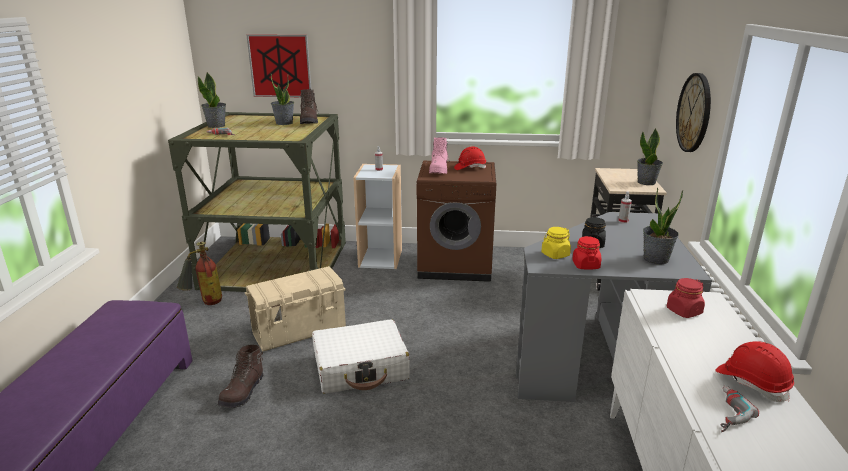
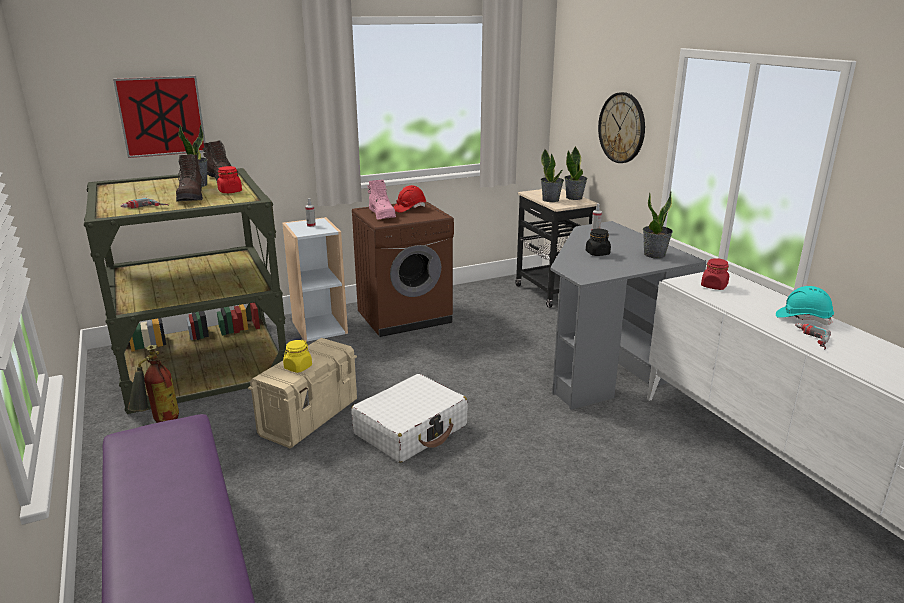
camera: 30 degrees left, 0 degrees up
(216, 126) = (115, 198): potted plant -> potted plant (551, 200)
(243, 392) = (315, 490): brown boot -> brown boot (191, 197)
(555, 255) = (581, 267): yellow jar -> yellow jar (298, 367)
(585, 265) = (614, 270): red jar -> red jar (230, 191)
(752, 383) = (803, 318): red hard hat -> turquoise hard hat

